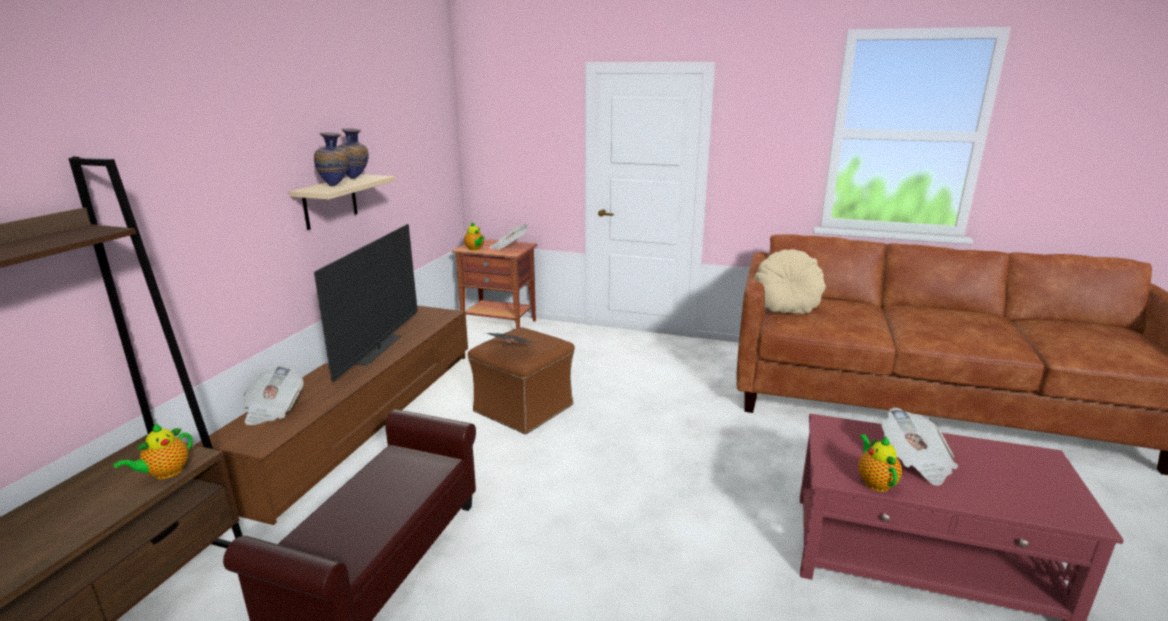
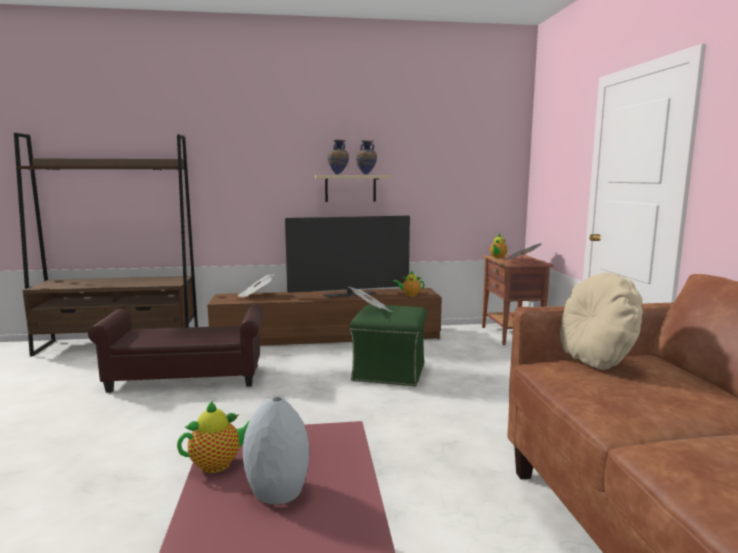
camera: 65 degrees right, 10 degrees down
(165, 473) = (158, 284): teapot -> teapot (409, 295)
(524, 408) = (390, 372): brown ottoman -> green ottoman
(915, 463) = (278, 492): newspaper -> grey vase

